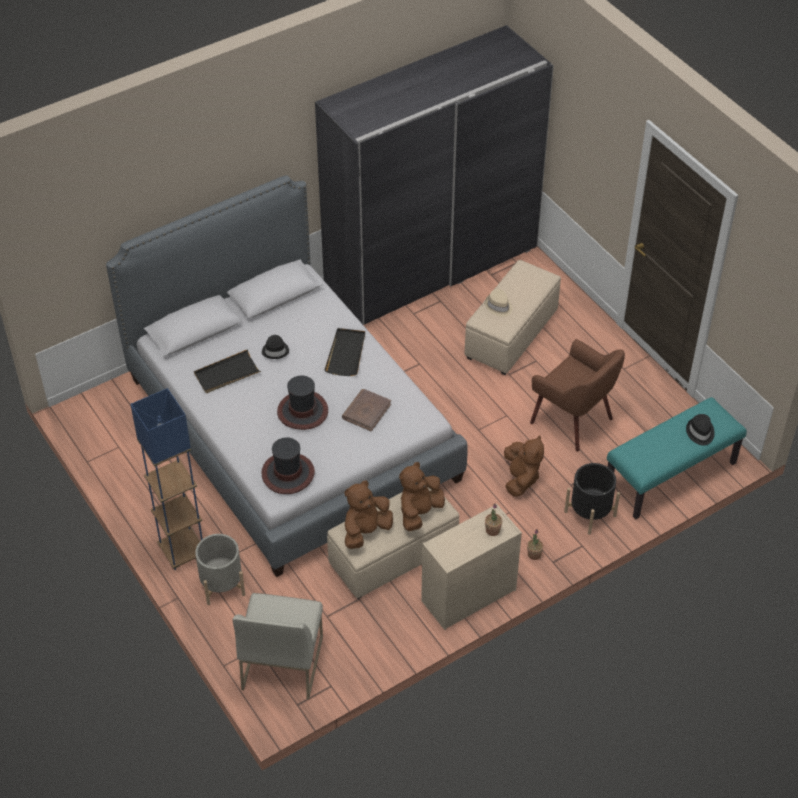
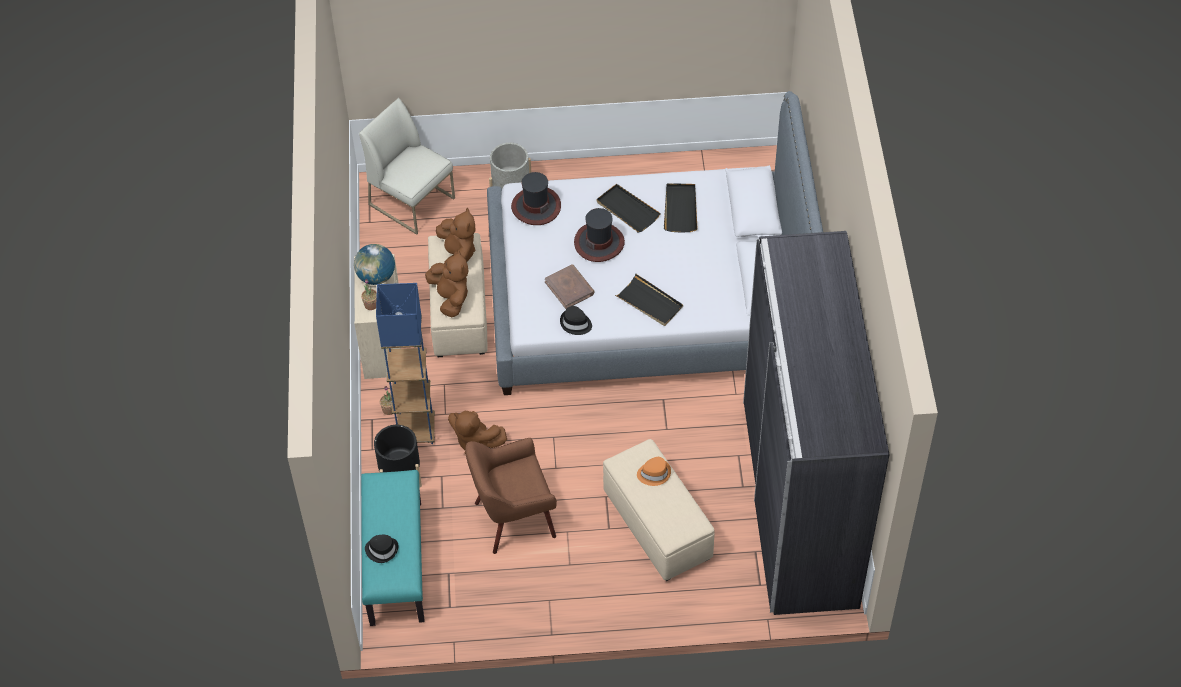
camera: 120 degrees right, 5 degrees up
(182, 551) = (562, 179): blue floor lamp -> blue floor lamp (416, 430)
(250, 408) = (627, 210): none -> black tray
(275, 350) = (687, 253): black hat -> black hat (575, 323)
(458, 543) = (376, 277): none -> globe
(498, 306) = (654, 473): beige hat -> orange hat

